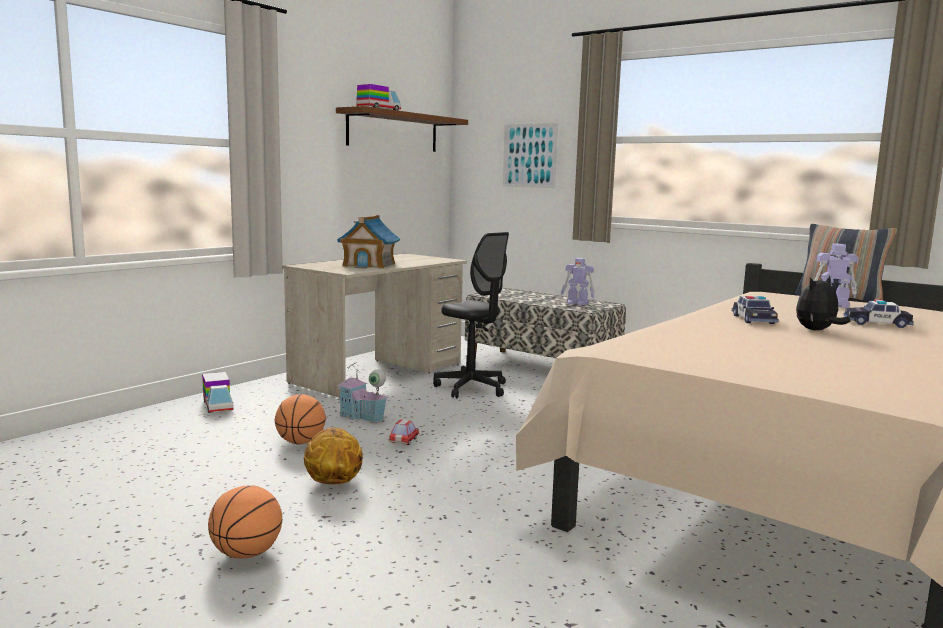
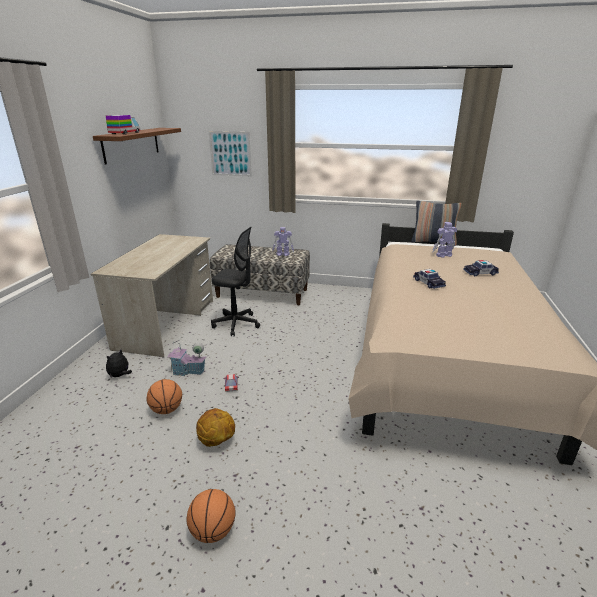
camera: 25 degrees left, 15 degrees up
(218, 405) = (76, 389): toy truck -> none
(369, 265) = (154, 259): toy house -> none
(817, 330) = (466, 289): plush toy -> plush toy (120, 375)

